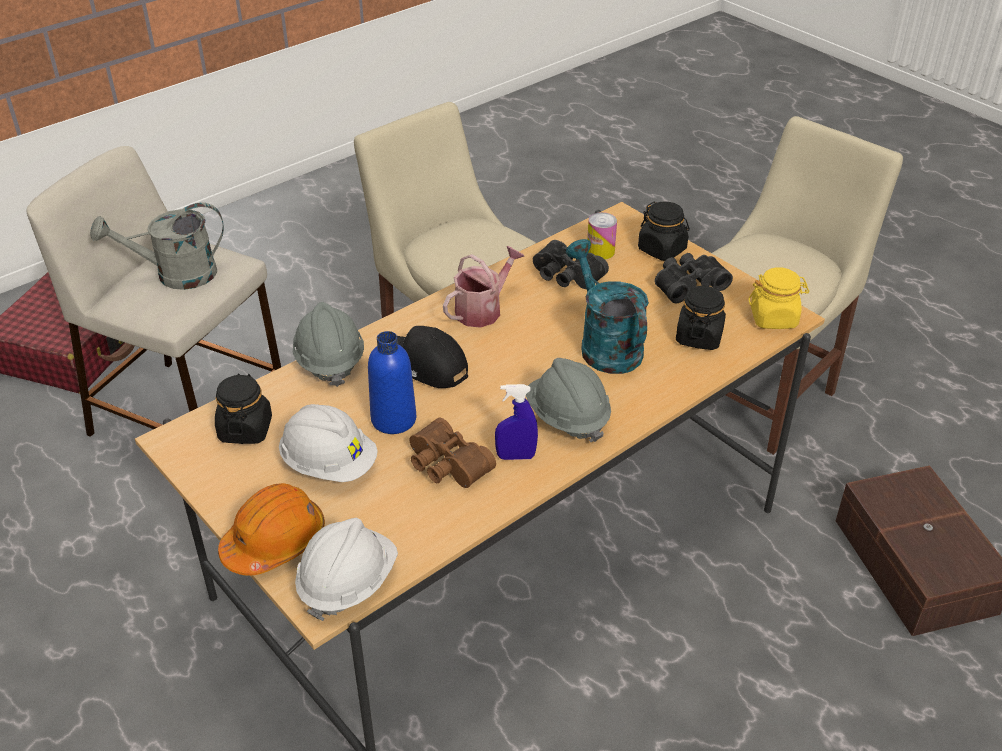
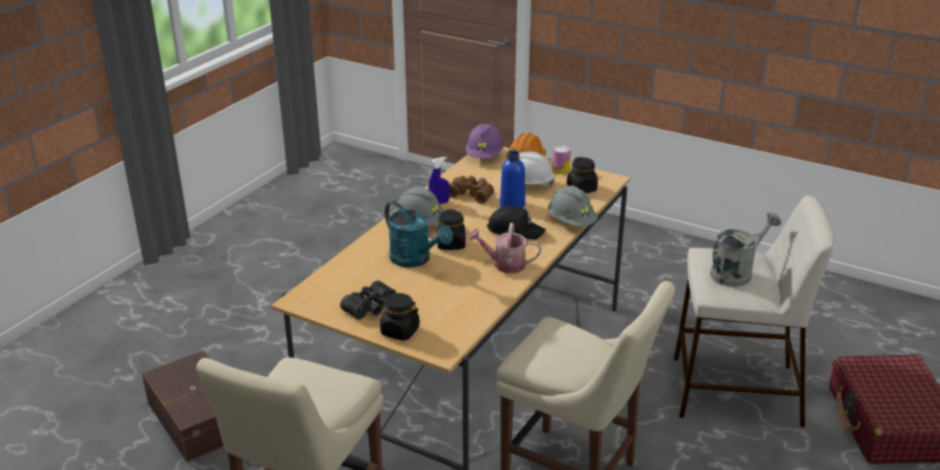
camera: 160 degrees right, 10 degrees down
(347, 583) = (484, 156): white hard hat -> purple hard hat
(483, 309) = (504, 264): watering can -> watering can turned 75 degrees clockwise
(566, 276) = (462, 296): black binoculars -> none
(600, 251) = (446, 319): can -> can (561, 170)
(699, 337) = (357, 276): black jar -> black jar (451, 244)
(774, 318) = (307, 297): yellow jar -> none

